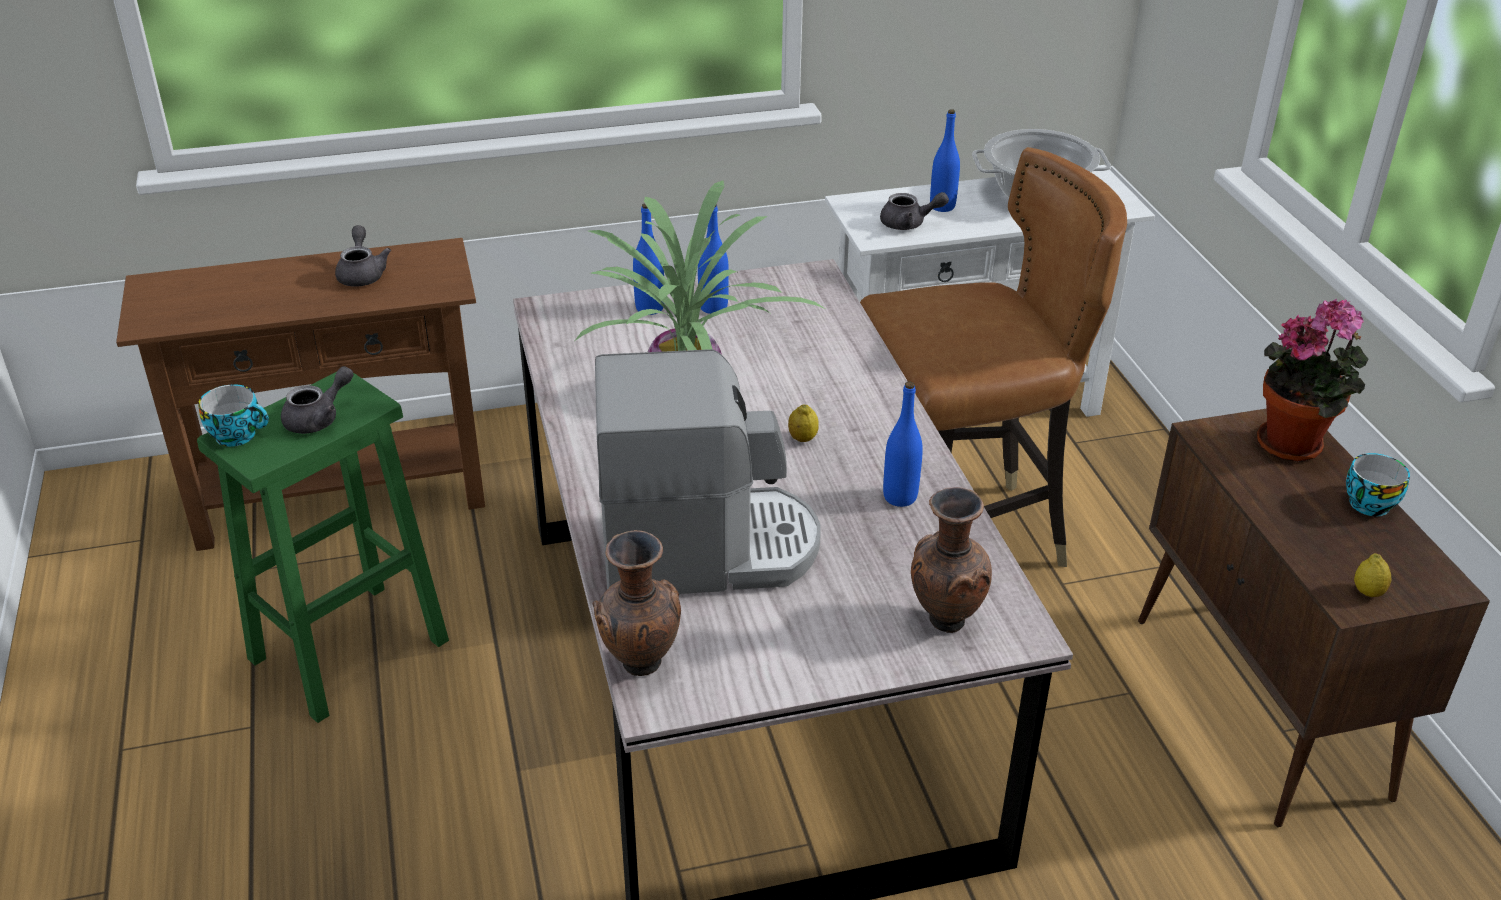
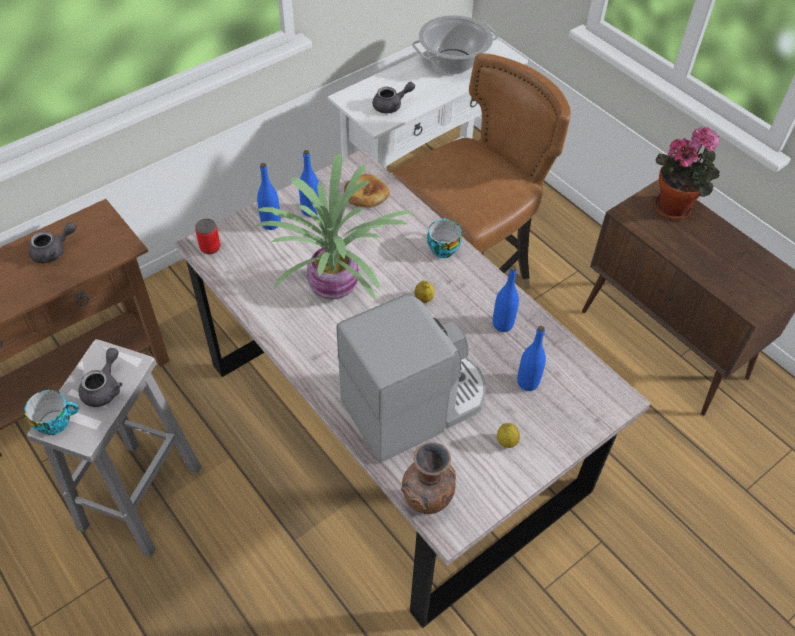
camera: 25 degrees left, 15 degrees up
(351, 648) = (141, 495): green stool -> white stool
(362, 274) = (54, 251): grey teapot -> grey teapot turned 90 degrees clockwise
(553, 313) = (210, 247): none -> can
(802, 307) = (365, 194): none -> bread
(942, 206) = (404, 86): blue bottle -> blue bottle (527, 382)
(944, 620) = (573, 405): brown vase -> none
(1368, 502) = (728, 236): cup -> cup (442, 248)
(1368, 592) = (756, 298): lemon -> lemon (506, 442)

